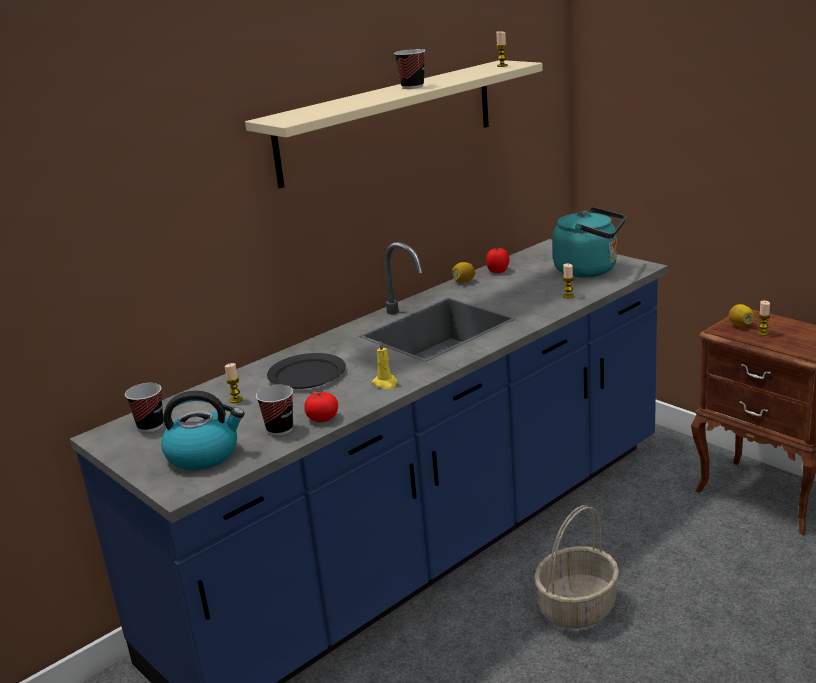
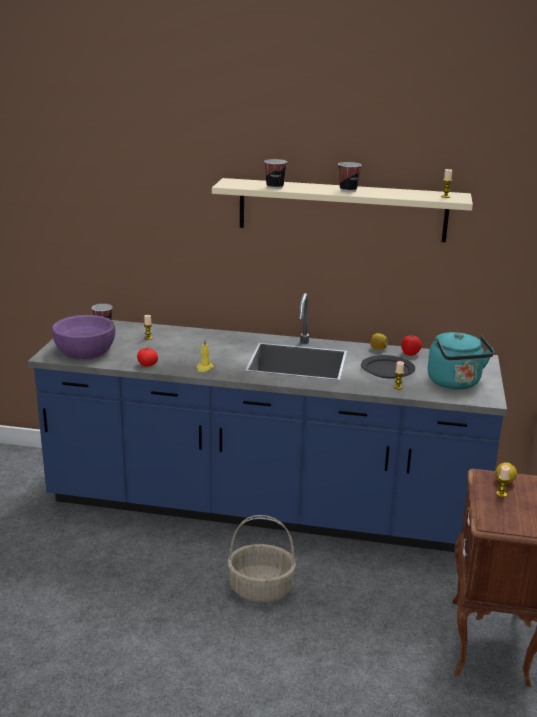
camera: 50 degrees right, 0 degrees up
(204, 455) = (85, 350): kettle -> purple bowl
(280, 429) = (126, 358): cup -> cup (275, 187)
(307, 375) = (194, 345): black plate -> black plate (387, 369)

